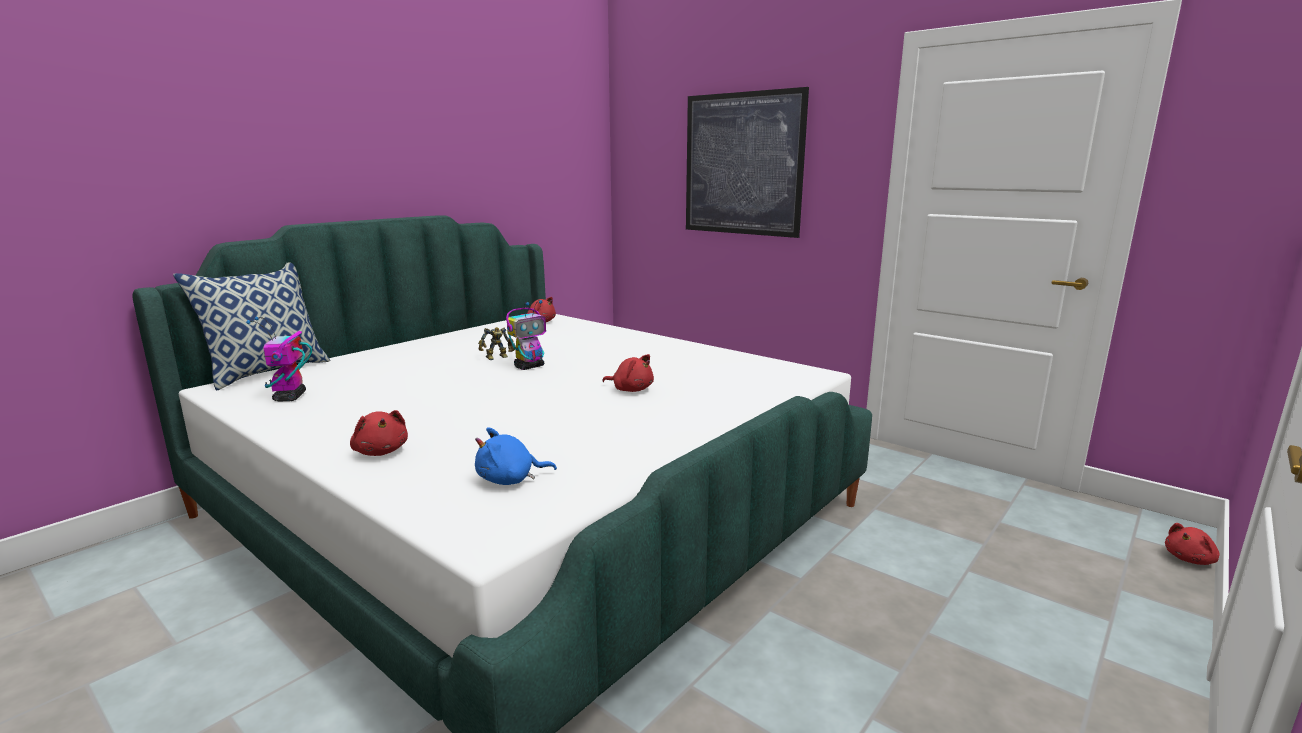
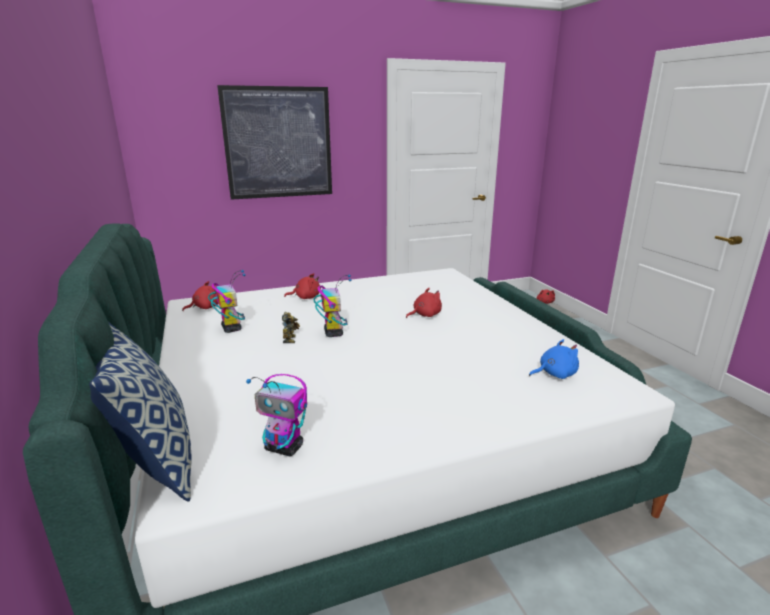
camera: 60 degrees left, 5 degrees up
(381, 451) = (478, 411): red plush toy -> red plush toy (306, 297)
(503, 338) = (231, 328): none -> toy robot
(510, 480) = (554, 374): blue plush toy -> blue plush toy turned 120 degrees counterclockwise

